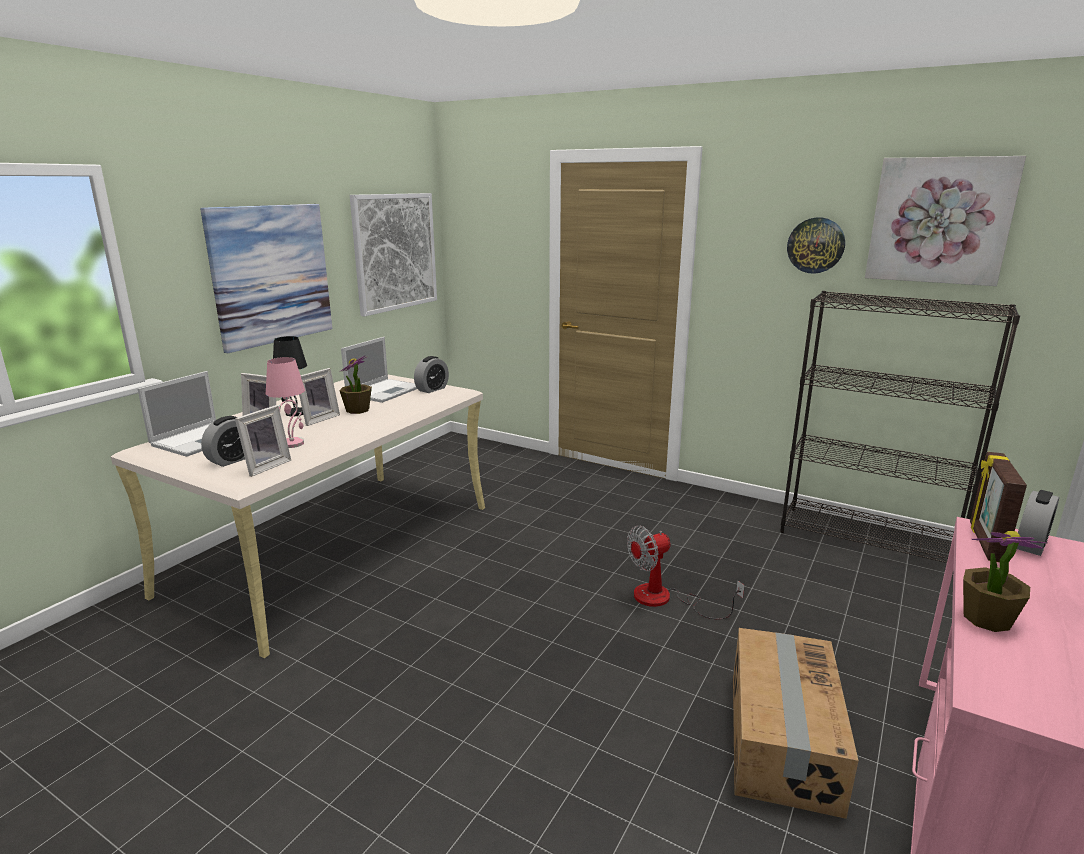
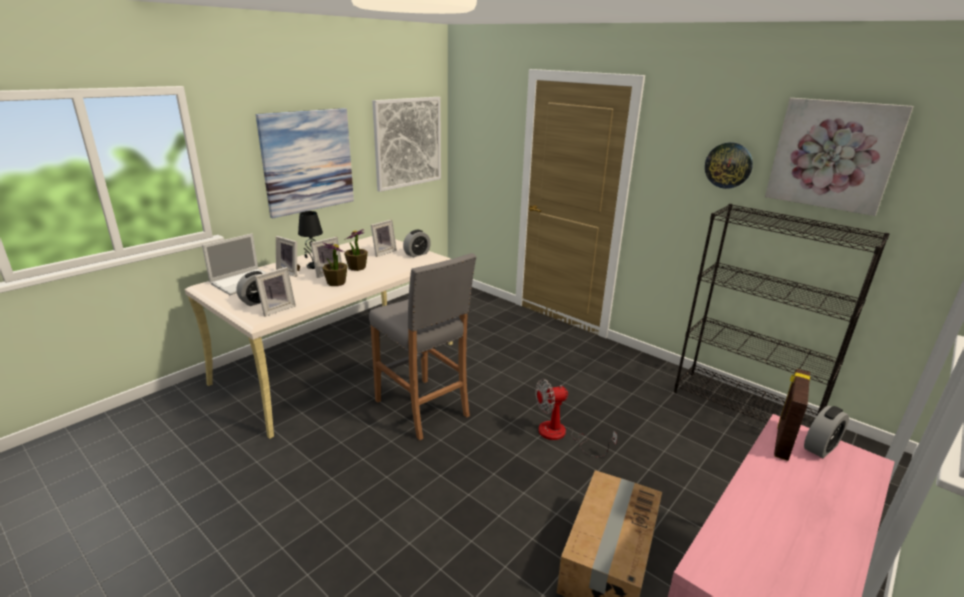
camera: 10 degrees right, 5 degrees up
(292, 443) = (302, 292): pink table lamp -> none
(385, 391) = (383, 252): laptop -> picture frame
(472, 591) = (422, 408): none -> grey stool
(986, 619) = (743, 506): potted plant -> potted plant (336, 283)

